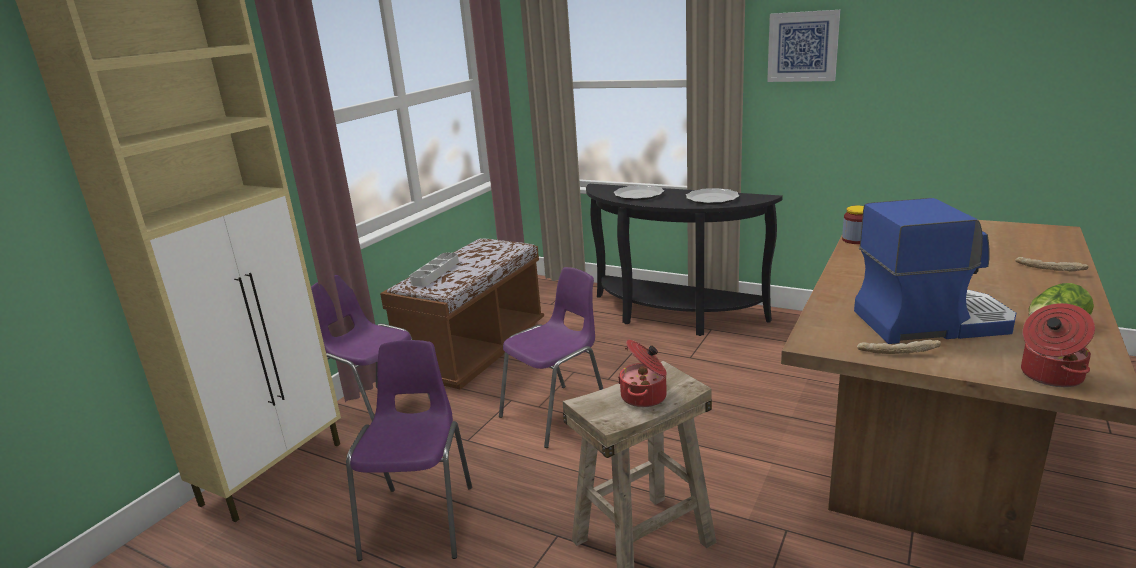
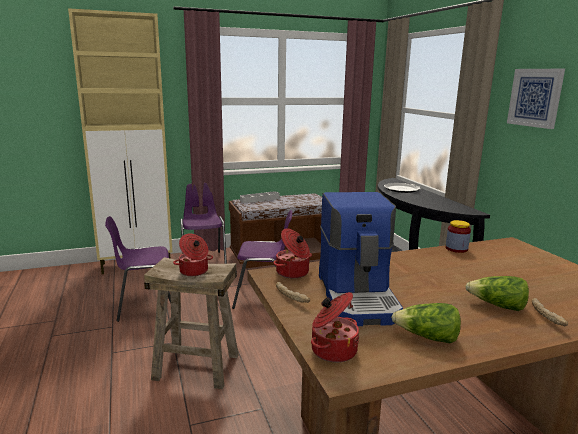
camera: 40 degrees right, 5 degrees down
(421, 519) = (145, 306): purple chair -> purple chair turned 150 degrees counterclockwise
(712, 198) = (437, 203): plate -> none
(824, 329) = (293, 272): none -> cooking pot
(931, 321) = (358, 297): coffee machine -> coffee machine turned 45 degrees clockwise
(1010, 276) = (497, 306): none -> lettuce

